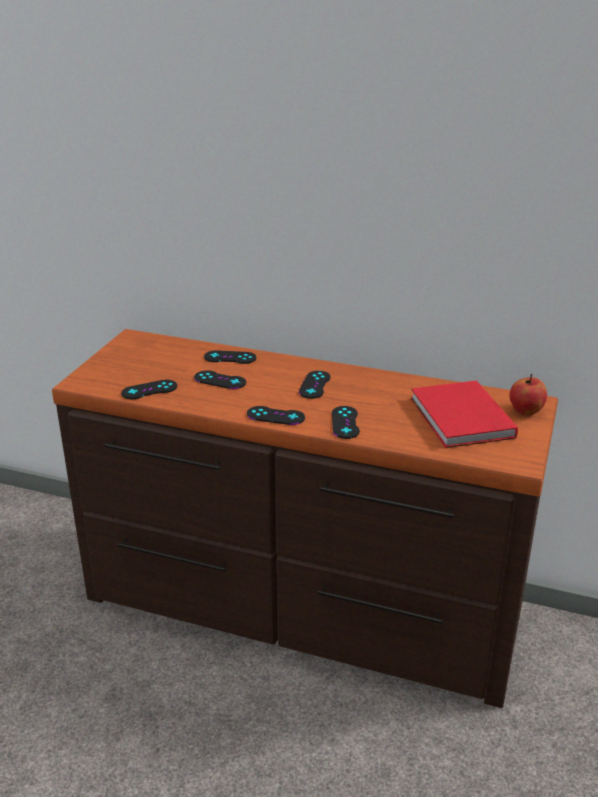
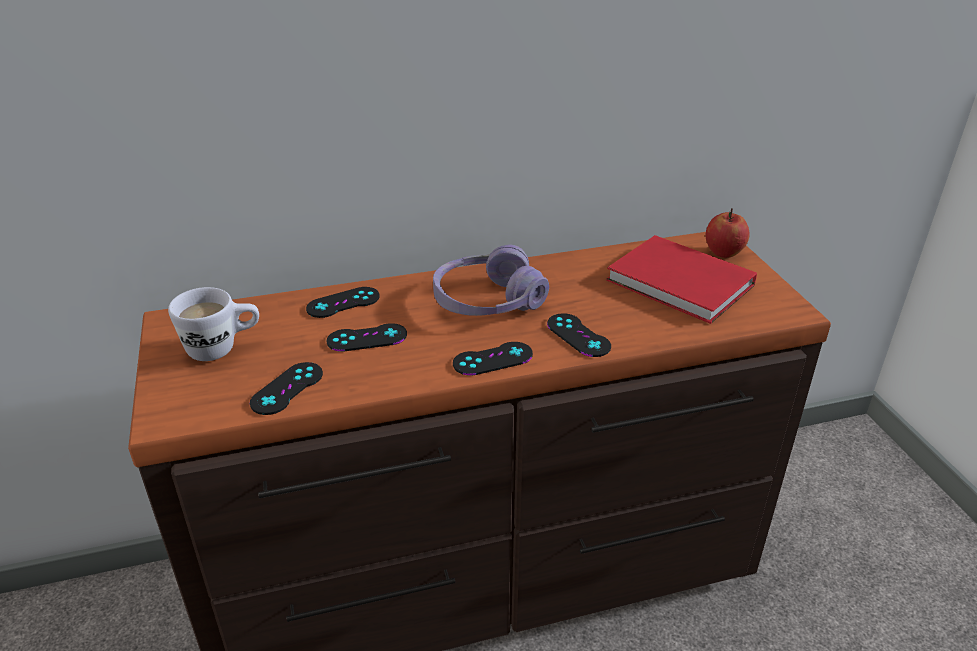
camera: 35 degrees left, 5 degrees up
(141, 359) = (222, 348): none -> white mug
(315, 385) = (487, 301): black game controller -> purple headphones

